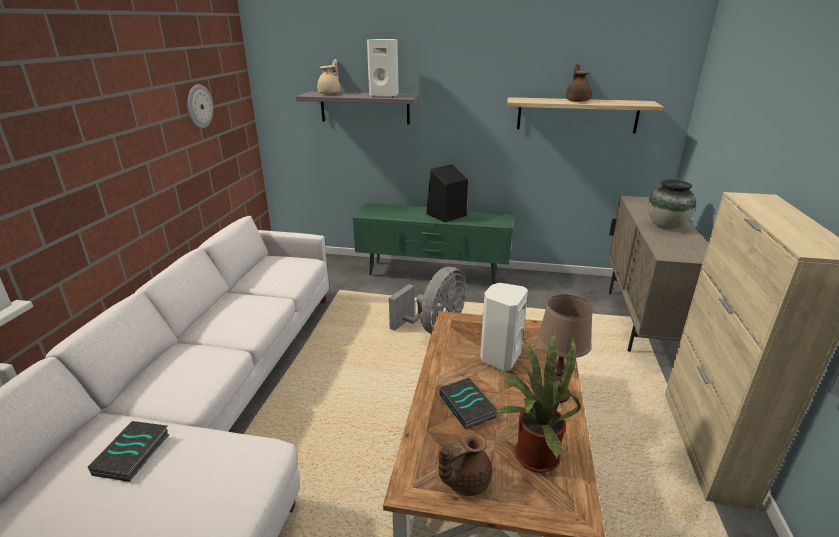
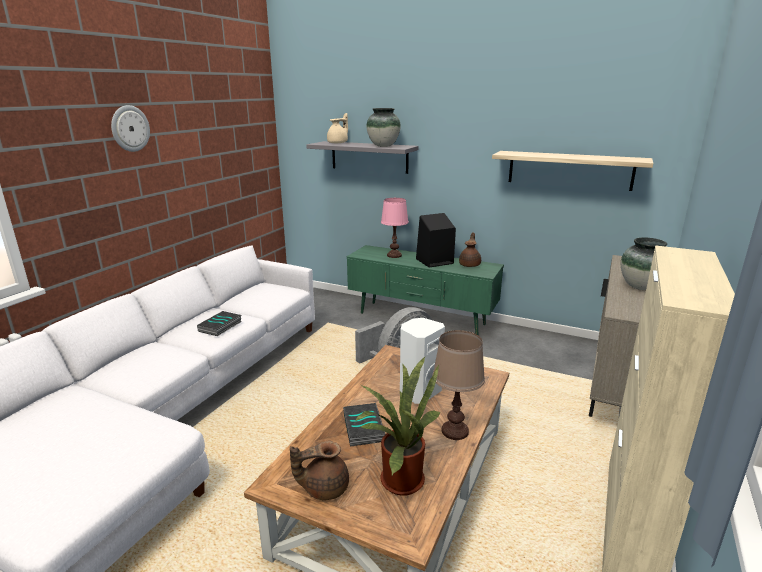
camera: 15 degrees right, 5 degrees down
(133, 455) = (76, 416): book -> book (220, 326)
(199, 106) = (221, 149): wall clock -> wall clock (130, 128)
(385, 95) = (383, 146): white speaker -> vase
(402, 212) = (394, 255): none -> pink table lamp
(577, 101) = (566, 155): brown teapot -> brown teapot (470, 264)

